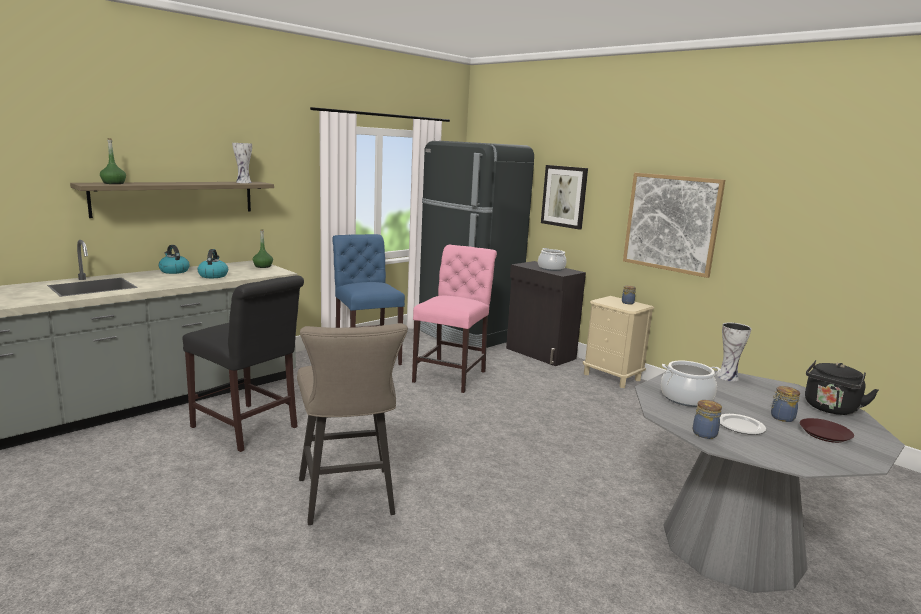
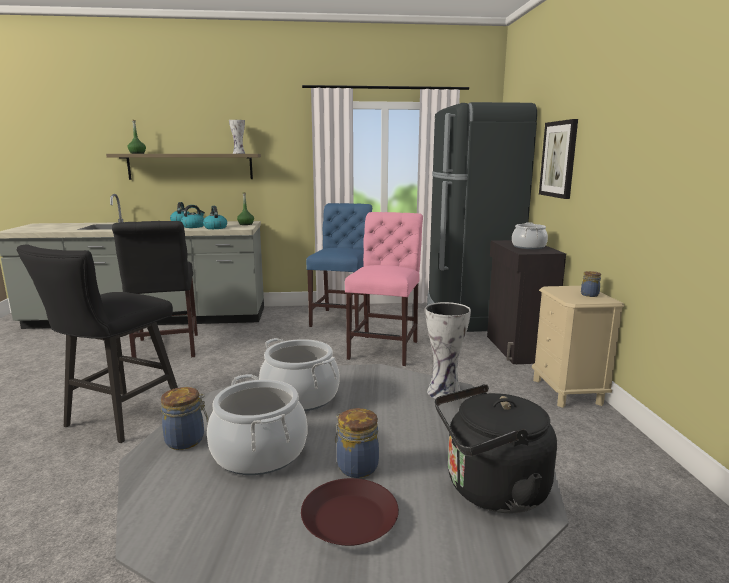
camera: 40 degrees right, 0 degrees up
(246, 275) = (215, 228): none -> kettle
(348, 500) = (118, 419): beige stool -> black stool
(452, 375) = (385, 348): pink chair -> pink chair turned 45 degrees counterclockwise
(671, 223) = (648, 181): picture -> none
(741, 426) = (260, 452): plate -> cooking pot

